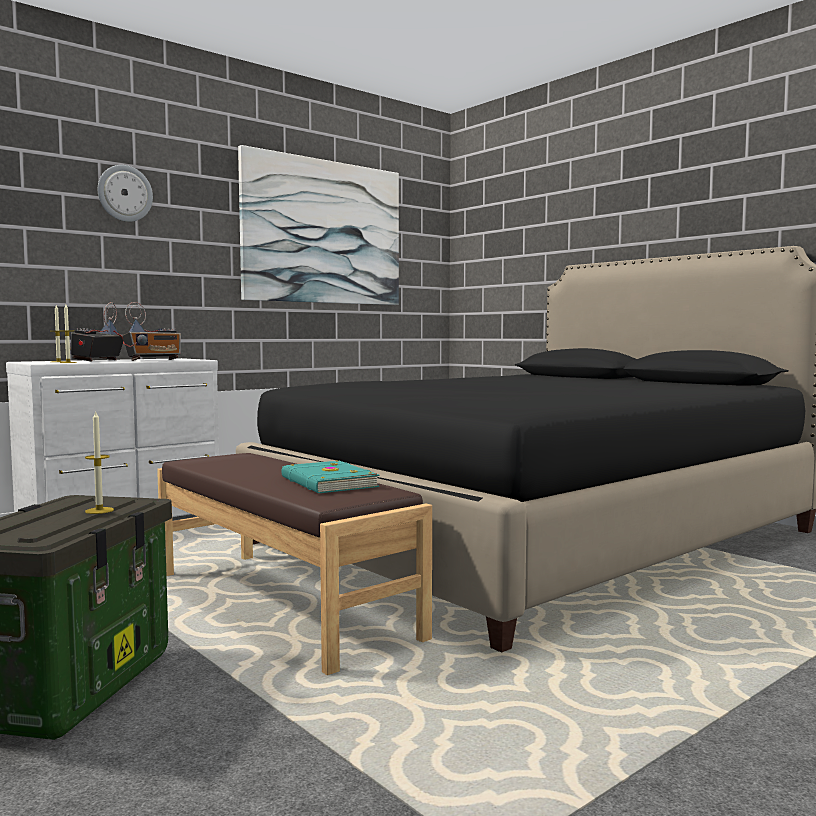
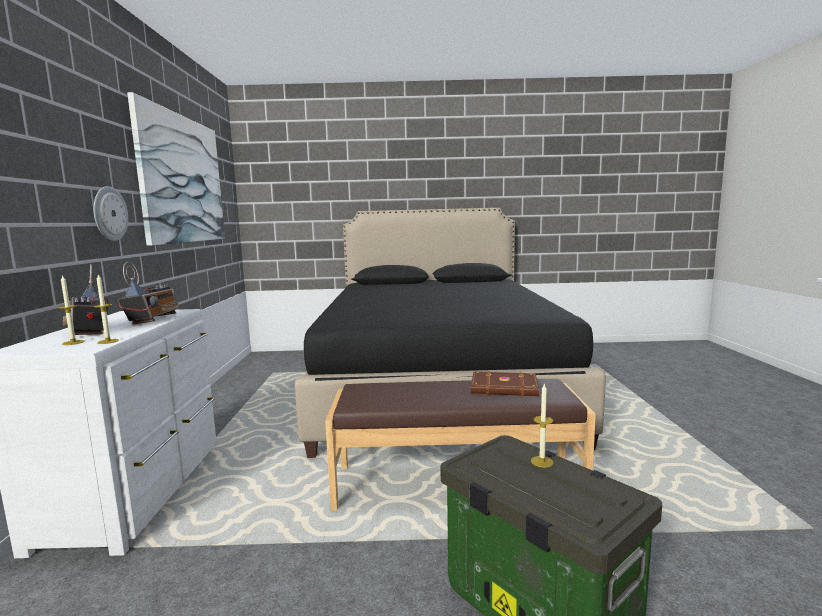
camera: 50 degrees left, 5 degrees up
(125, 193) = (51, 134): wall clock -> wall clock (109, 213)
(327, 482) = (504, 388): turquoise book -> brown book

